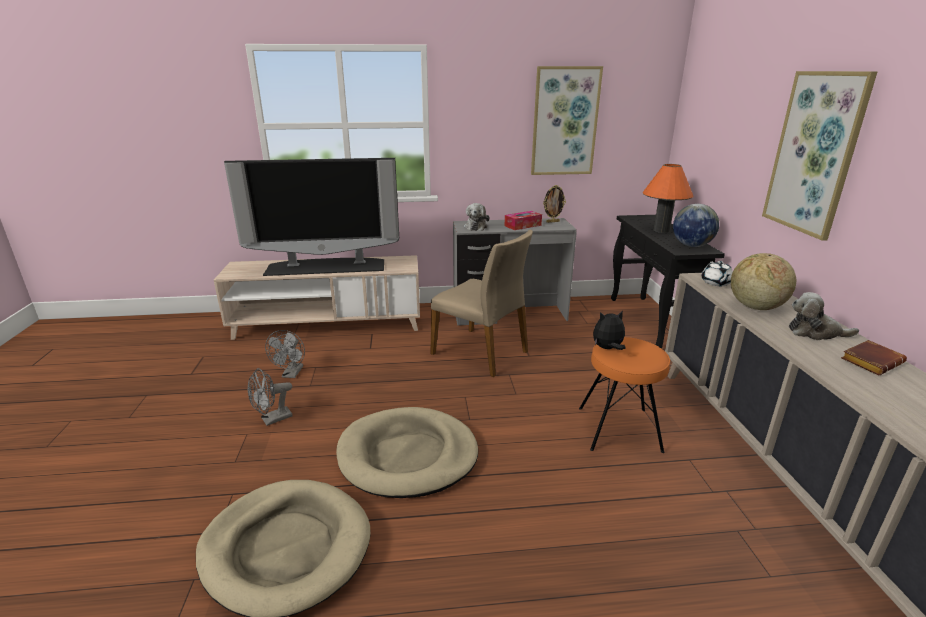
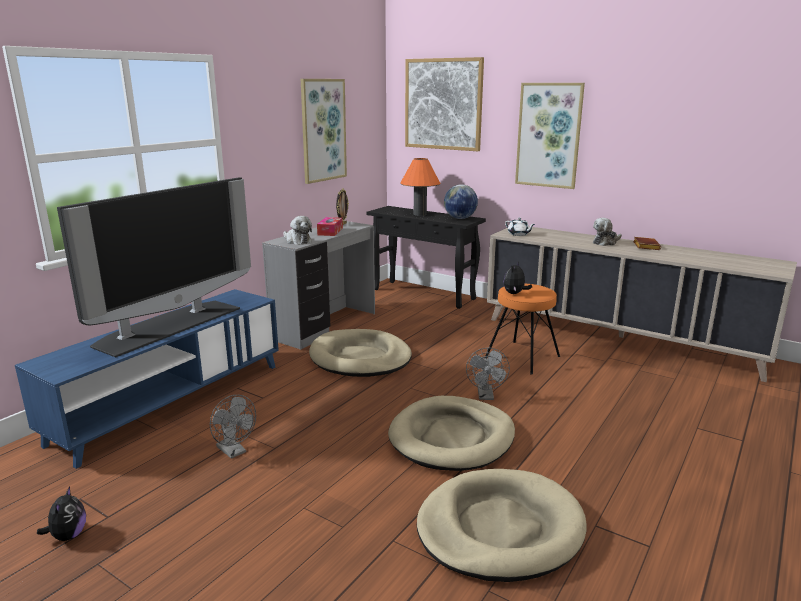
camera: 50 degrees left, 5 degrees down
(167, 373) = (68, 535): none -> plush toy
(272, 419) = (302, 486): grey fan -> grey fan (486, 396)
(328, 325) = (172, 402): beige tv stand -> blue tv stand
(481, 352) = (360, 358): beige chair -> beige dog bed
(721, 99) = (443, 104): none -> picture
(755, 307) = (561, 240): globe -> none

